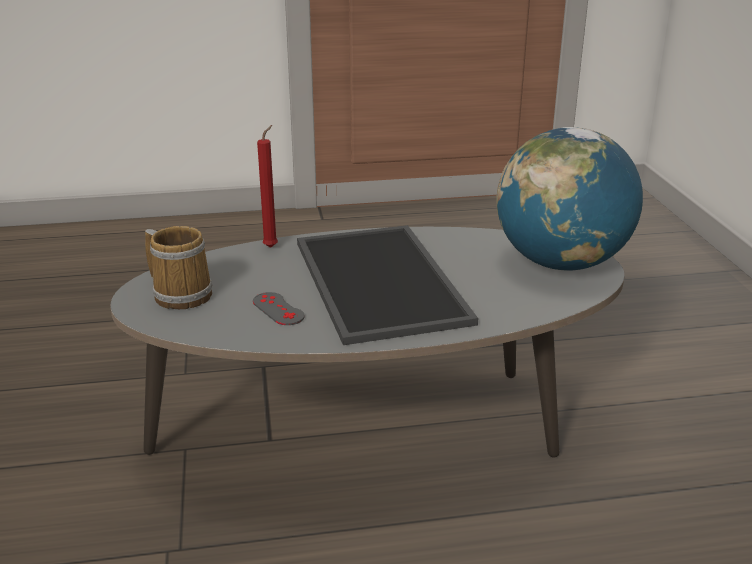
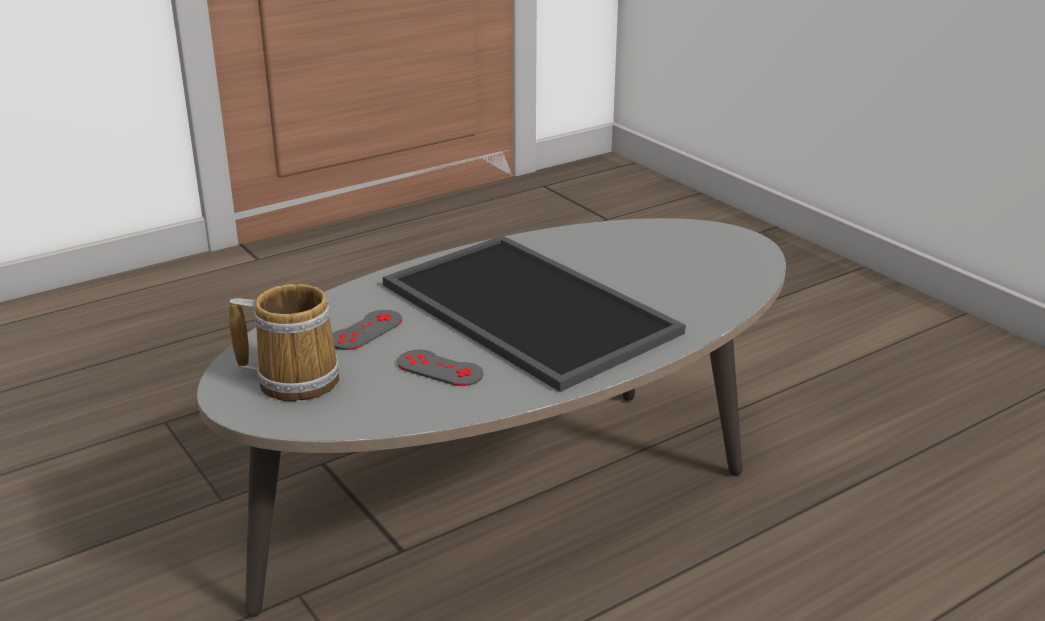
camera: 25 degrees left, 0 degrees up
(256, 272) = (365, 330): none -> grey game controller
(272, 246) = (354, 294): red candle -> none
(561, 263) = (705, 246): globe -> none

